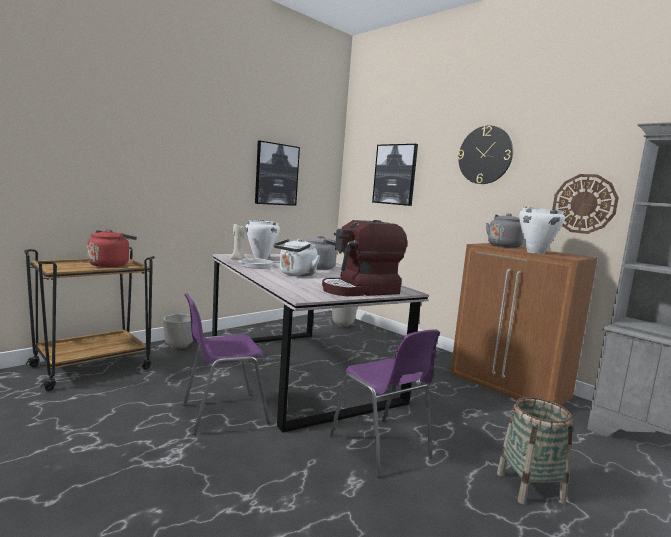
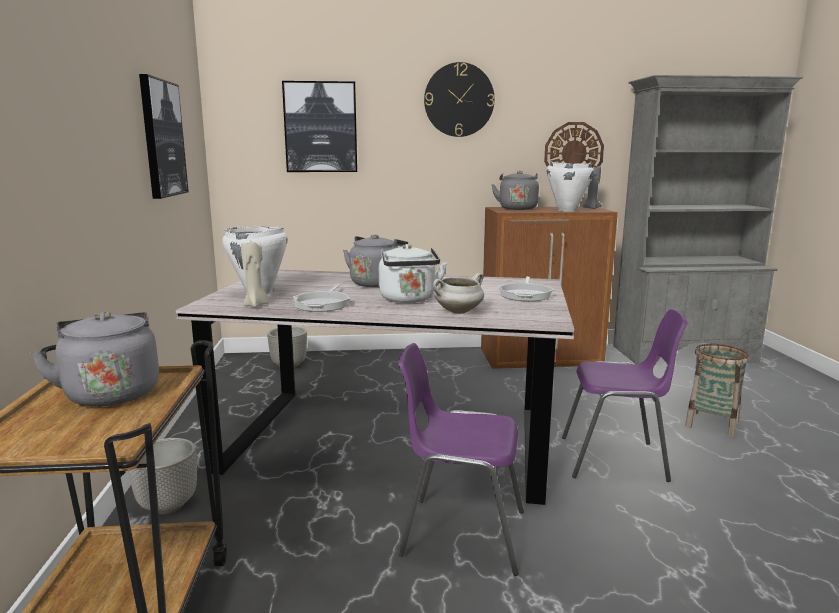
camera: 50 degrees left, 5 degrees up
(110, 265) = (111, 392): red kettle -> grey kettle
(222, 413) = (460, 533): purple chair -> purple chair turned 90 degrees clockwise
(287, 283) = (458, 312): none -> white cooking pot
(360, 290) = (525, 294): coffee machine -> frying pan
(576, 256) = (591, 208): none -> grey candle

